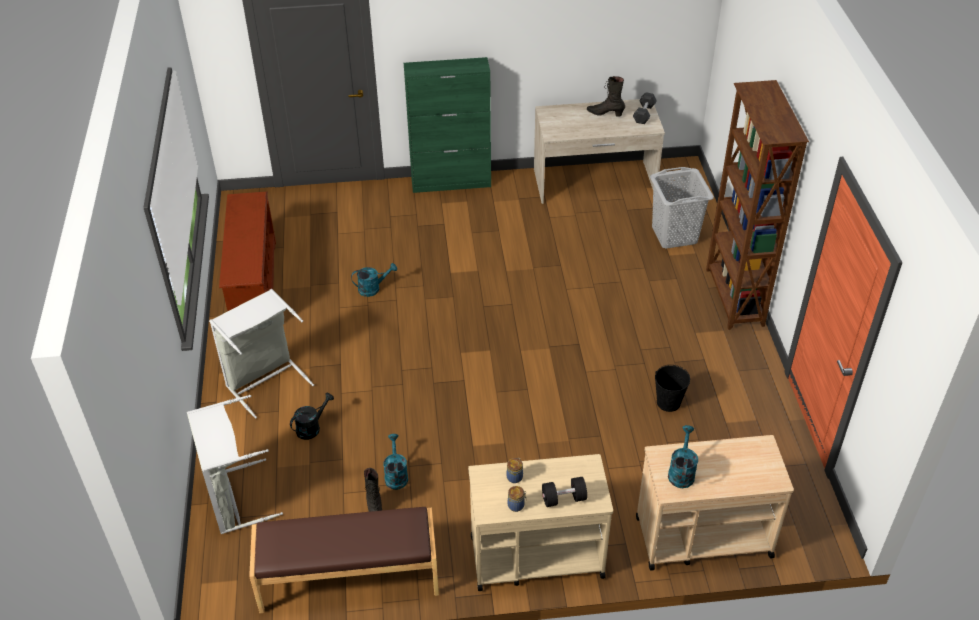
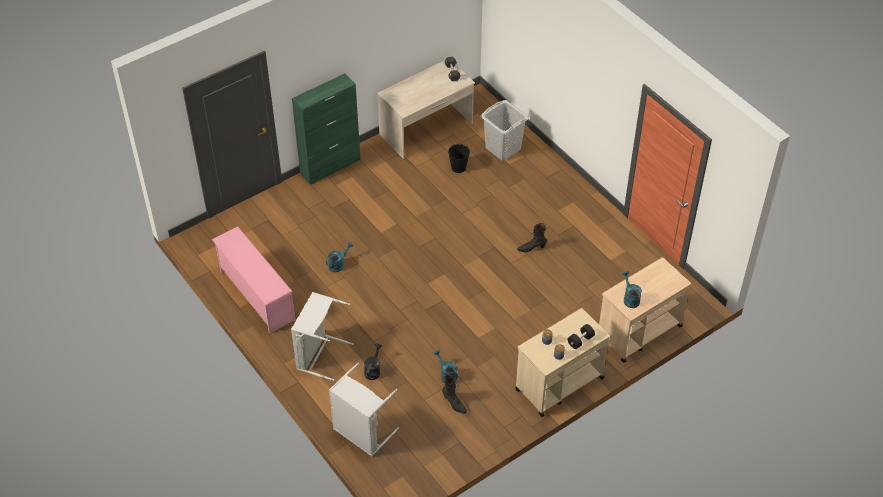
camera: 30 degrees left, 5 degrees up
(253, 285) = (256, 296): brown shoe rack -> pink shoe rack
(349, 579) = (466, 445): brown bench -> none
(605, 113) = (427, 81): black boot -> black boot (531, 248)
(668, 402) = (571, 262): black bucket -> black bucket (458, 167)
(733, 298) = (565, 178): brown bookcase -> none

